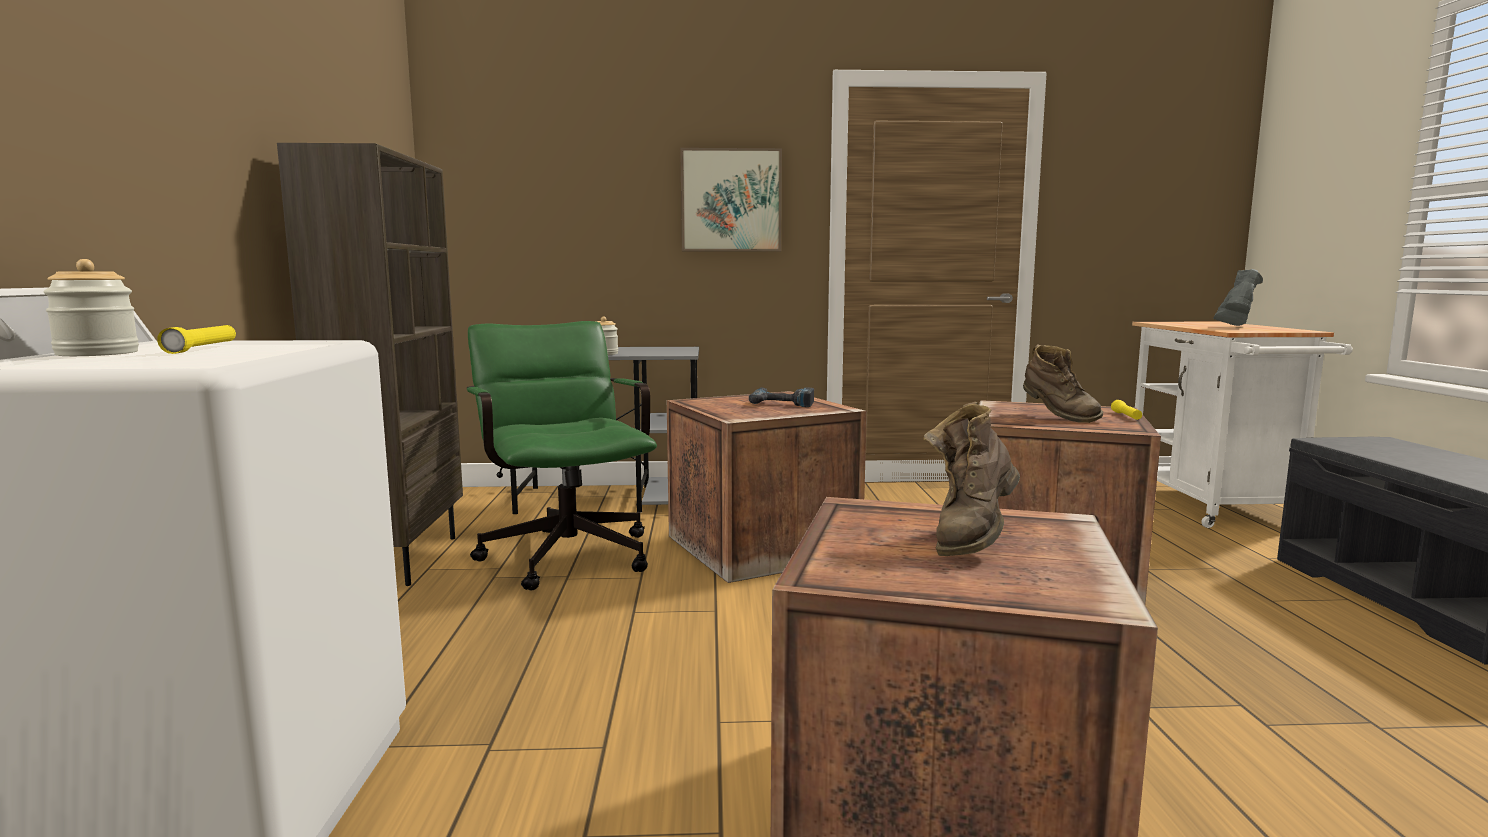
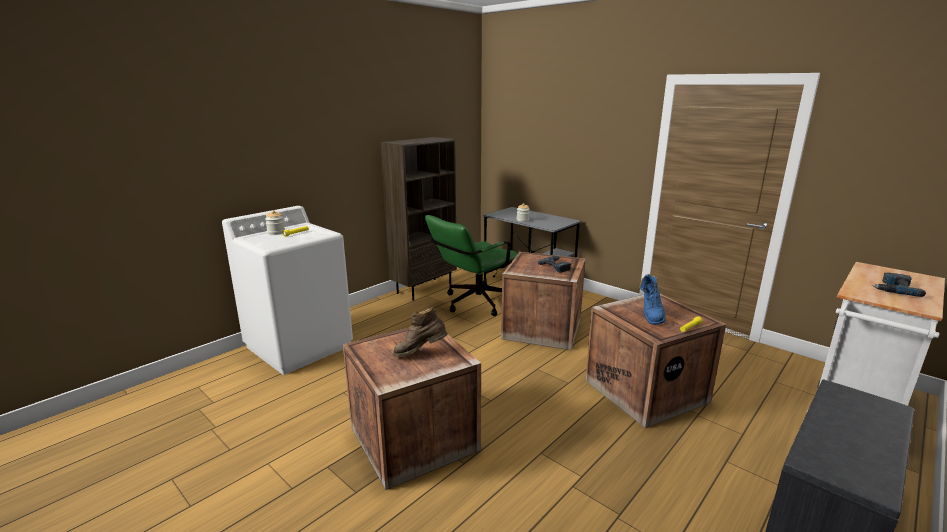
camera: 45 degrees right, 10 degrees up
(565, 551) = (473, 304): green office chair -> green office chair turned 150 degrees counterclockwise
(731, 200) = (604, 147): picture -> none
(1058, 417) = (651, 315): brown boot -> blue boot
(1233, 327) = (893, 289): grey boot -> power drill

